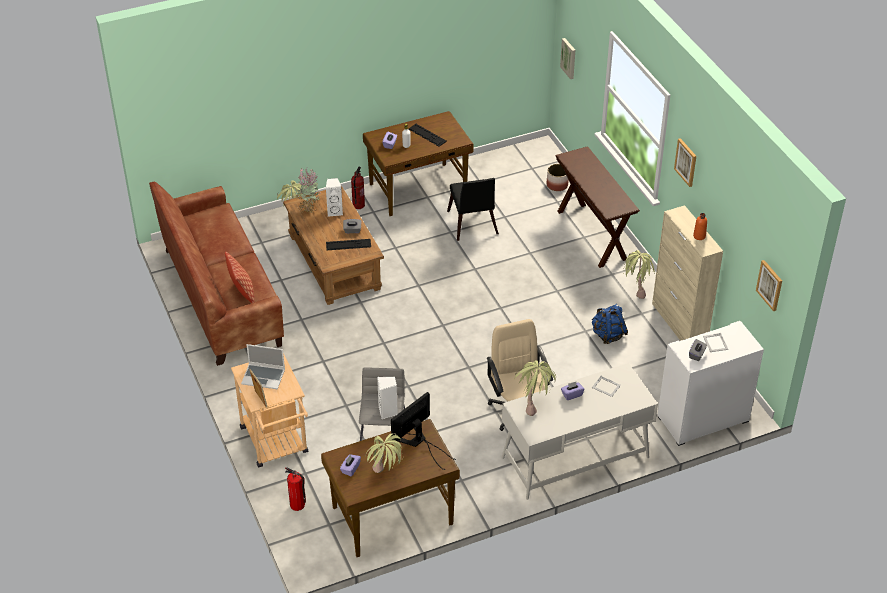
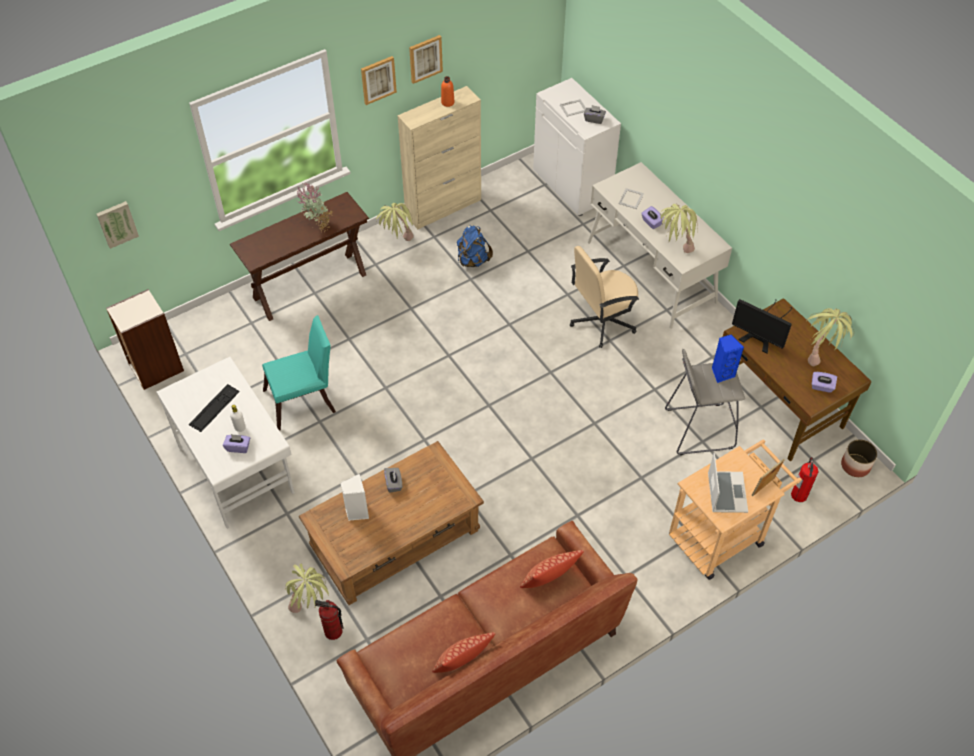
camera: 100 degrees left, 10 degrees up
(200, 247) = (463, 663): none -> pillow
(308, 208) = (353, 545): potted plant -> potted plant (317, 226)
(348, 244) = (423, 483): keyboard -> none
(358, 205) = (274, 534): fire extinguisher -> fire extinguisher (333, 632)
(388, 412) = (722, 373): white speaker -> blue speaker
(419, 190) = (236, 468): brown desk -> white desk
(472, 225) = (304, 400): black chair -> turquoise chair
(521, 154) = (155, 368): none -> bookcase
(557, 185) = (219, 326): planter -> planter (855, 465)
(770, 285) = (529, 42): picture -> picture (425, 58)

